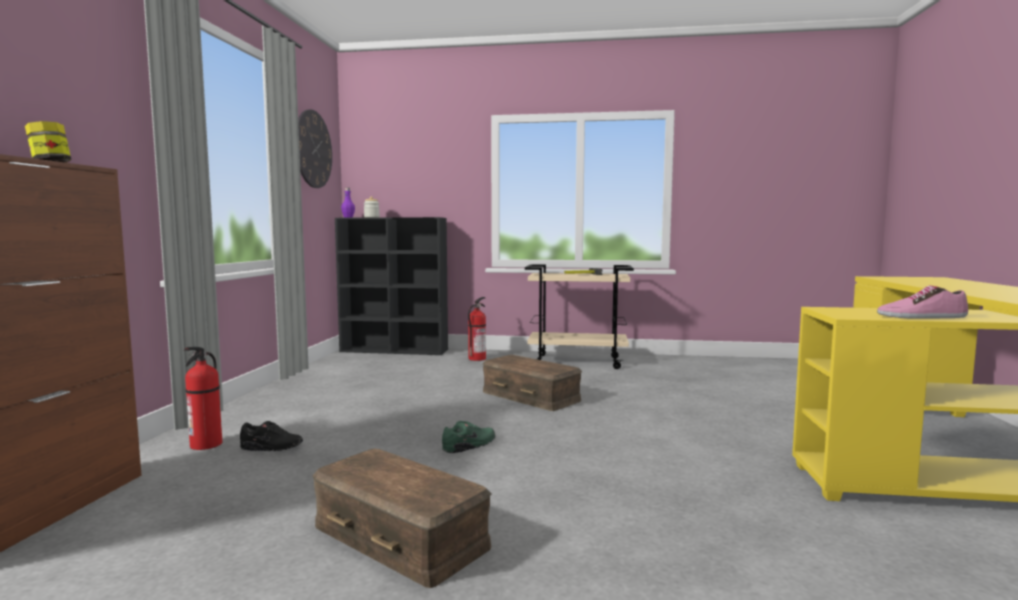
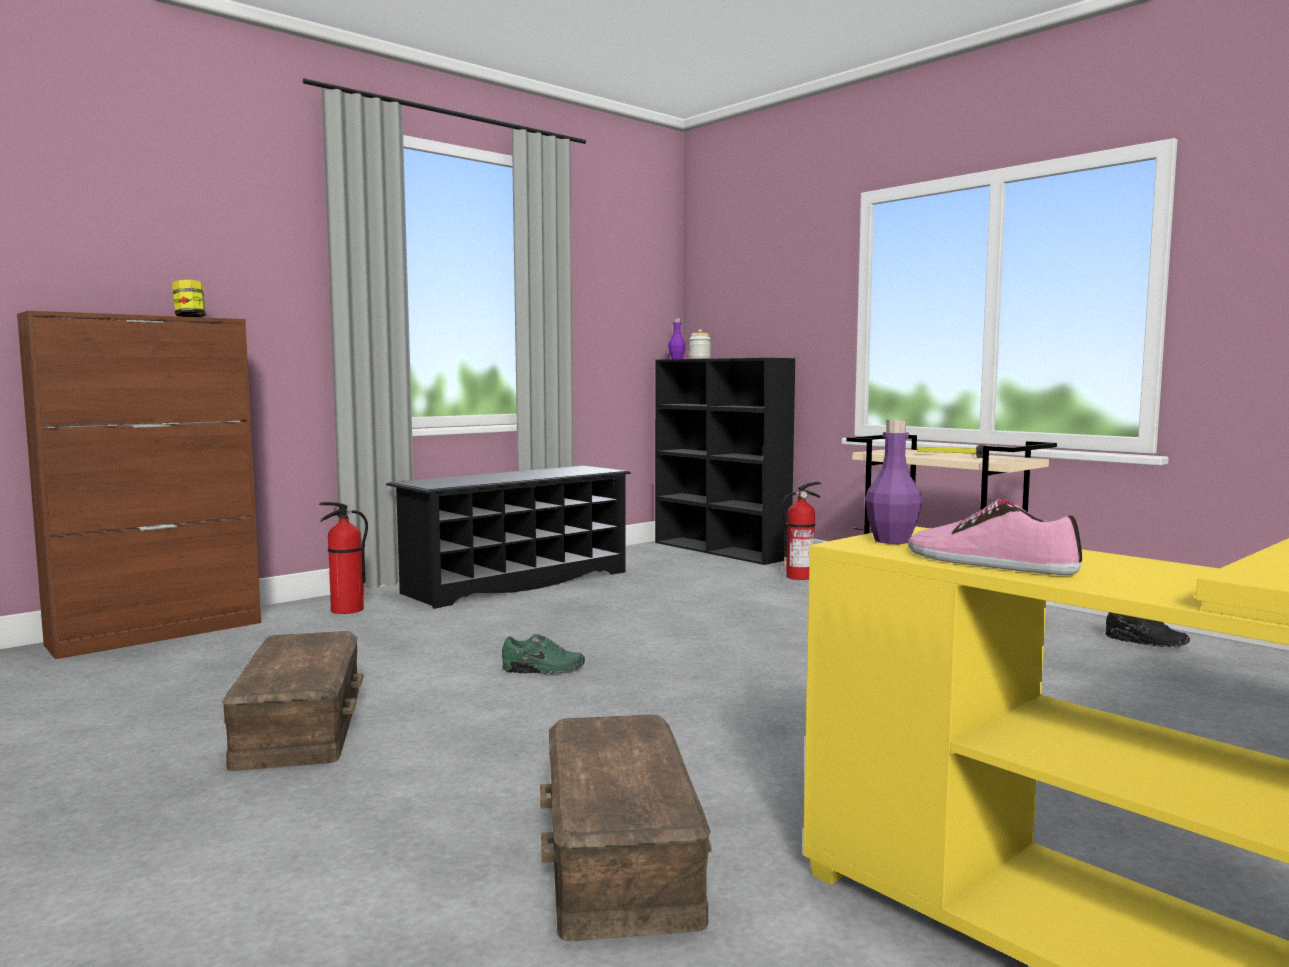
camera: 40 degrees right, 0 degrees up
(271, 448) = (382, 625): black shoe -> black shoe (1145, 642)
(304, 395) = (517, 582): none -> black shoe rack
(313, 149) = (619, 270): wall clock -> none
(531, 396) = (751, 635): brown storage box -> brown storage box (622, 854)
(845, 313) = (892, 541): none -> purple bottle

